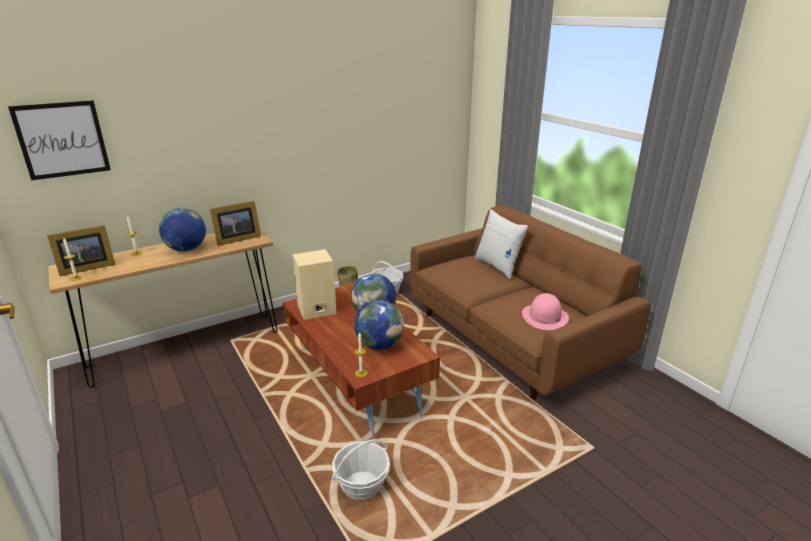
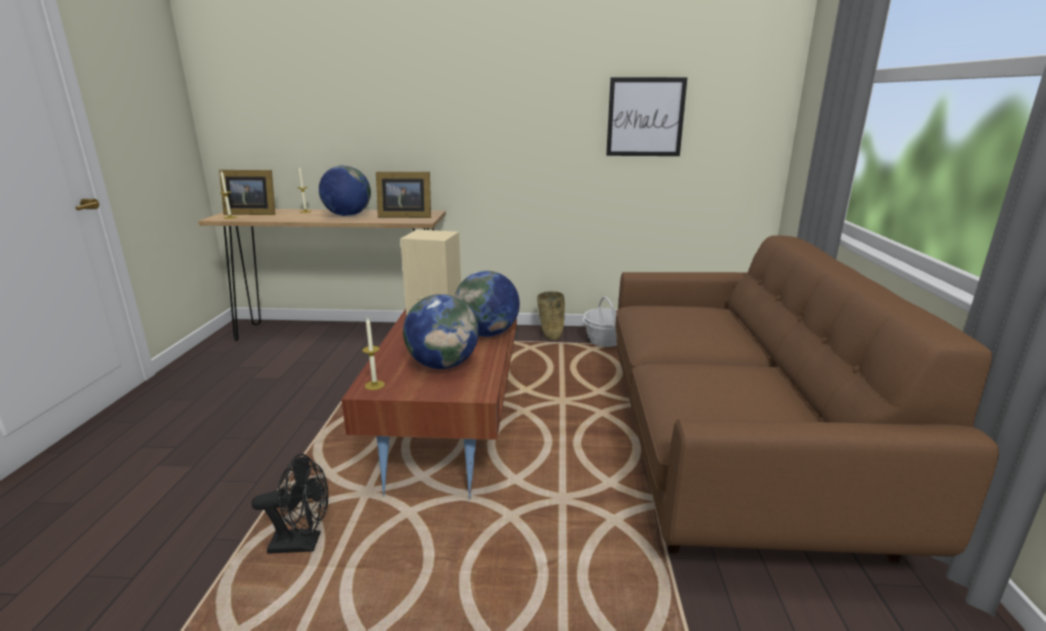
camera: 35 degrees right, 5 degrees down
(62, 140) = (257, 77): picture -> picture (645, 117)
(362, 485) = (303, 543): basket -> black fan
(497, 267) = (741, 327): grey pillow -> none
(545, 317) = (736, 408): pink hat -> none

